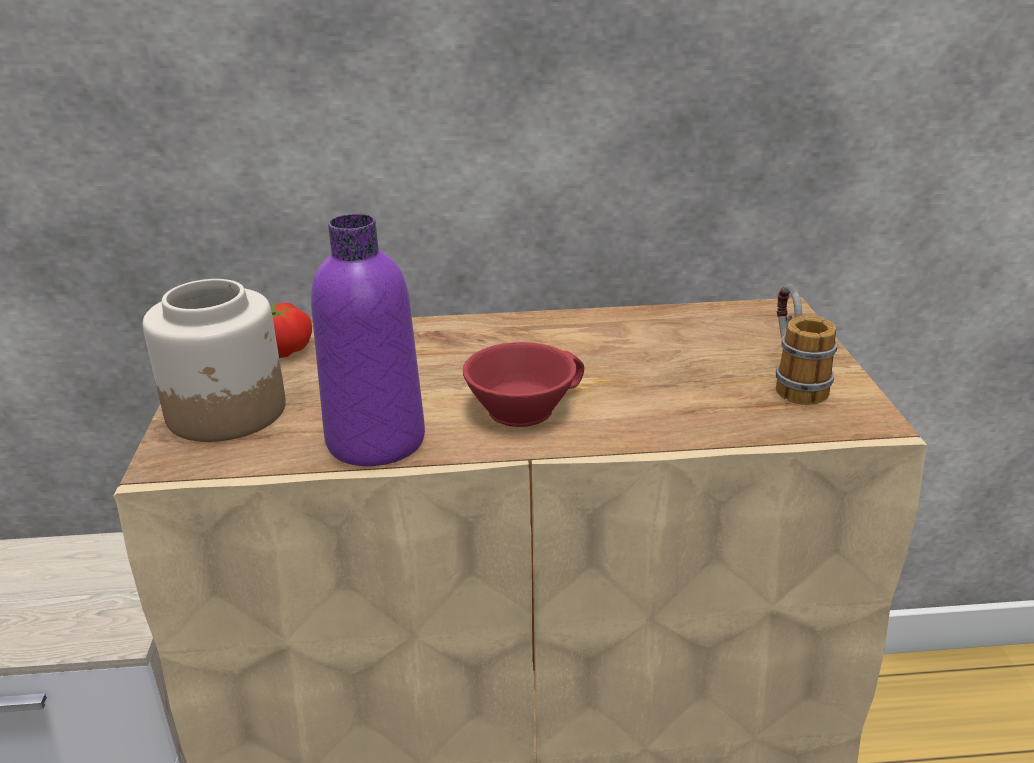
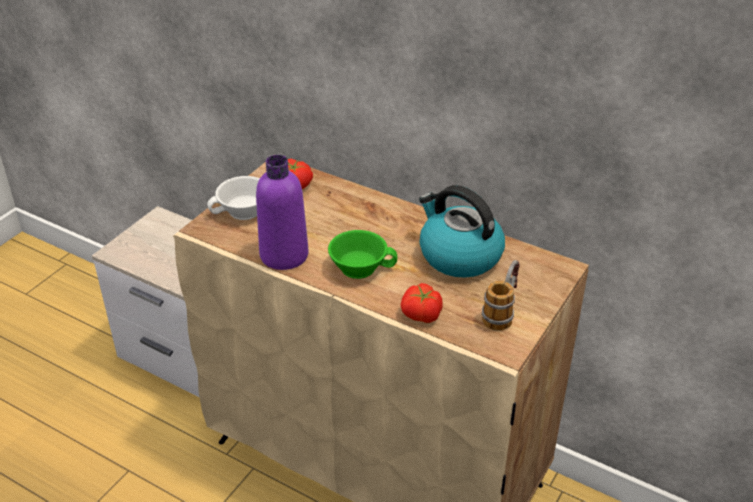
camera: 35 degrees right, 10 degrees up
(227, 412) = (243, 212): jar -> white cup
(521, 407) = (360, 266): red cup -> green cup
(640, 343) = (459, 255): none -> kettle
(696, 427) = (421, 314): none -> tomato

